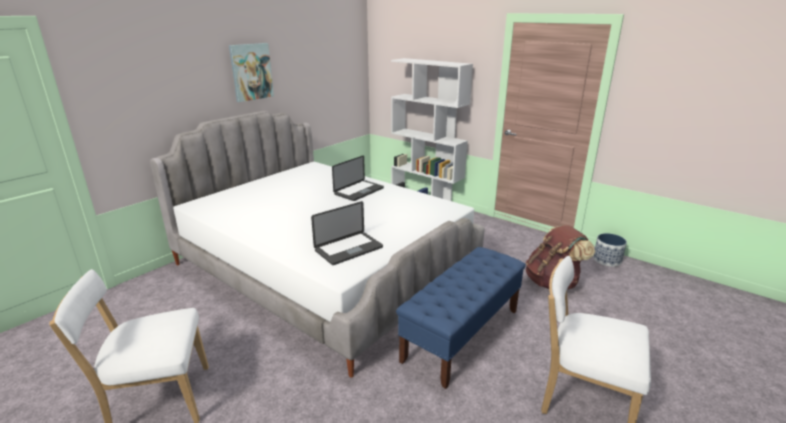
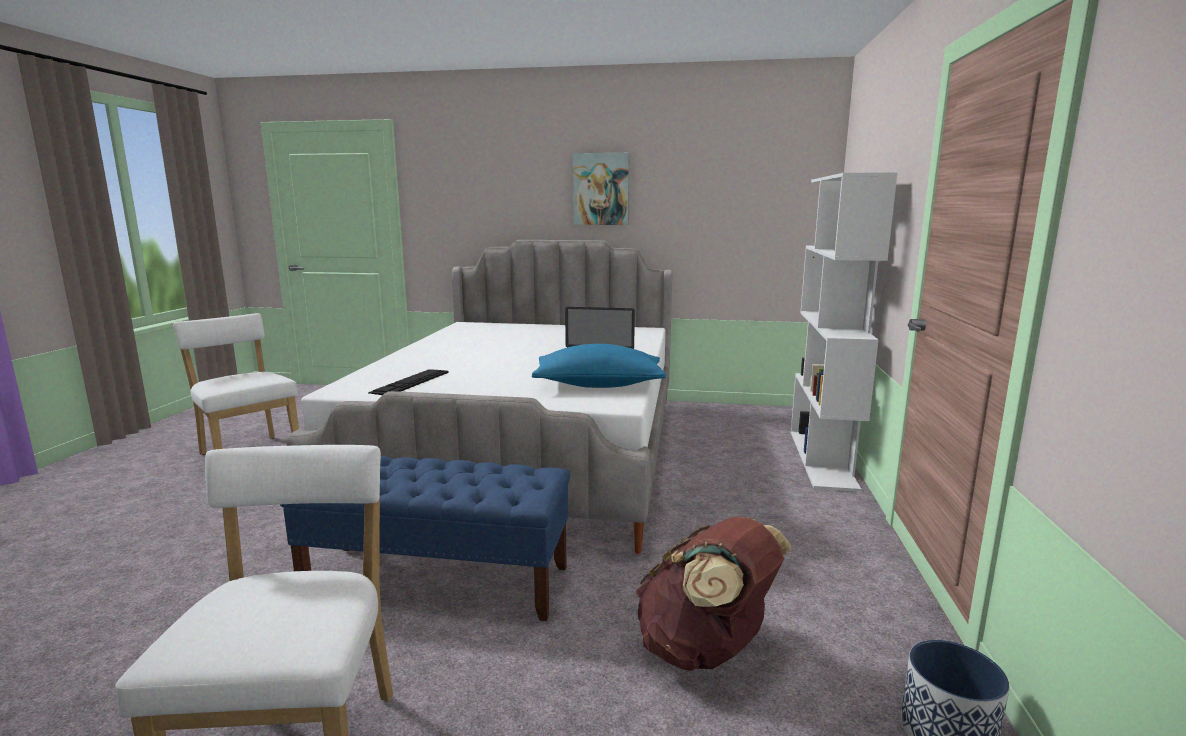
camera: 60 degrees right, 10 degrees down
(349, 249) = (410, 382): laptop -> keyboard
(418, 204) = (599, 385): none -> blue pillow

